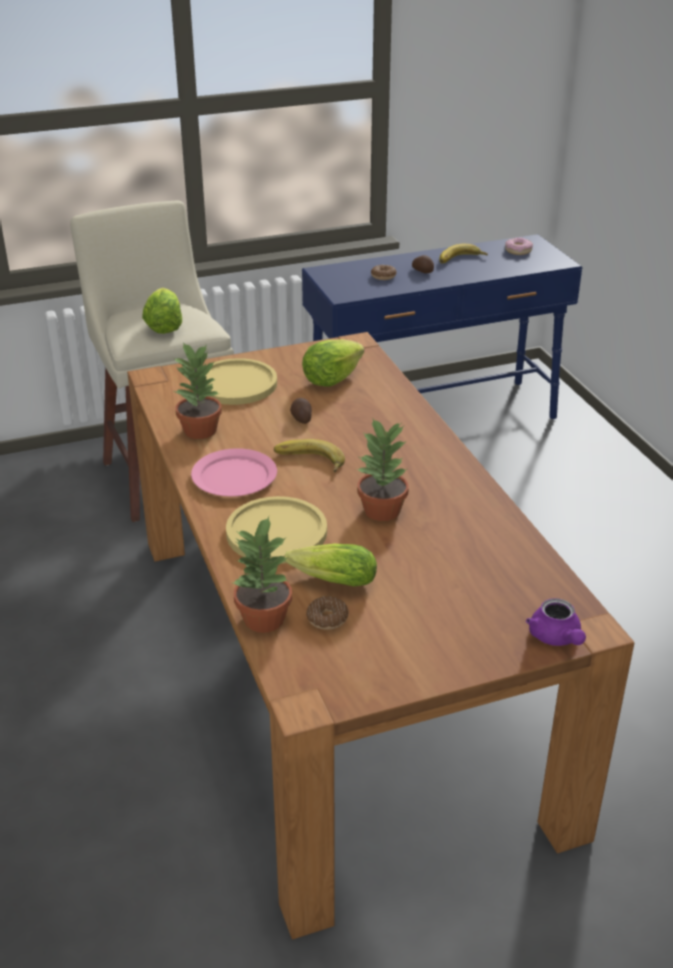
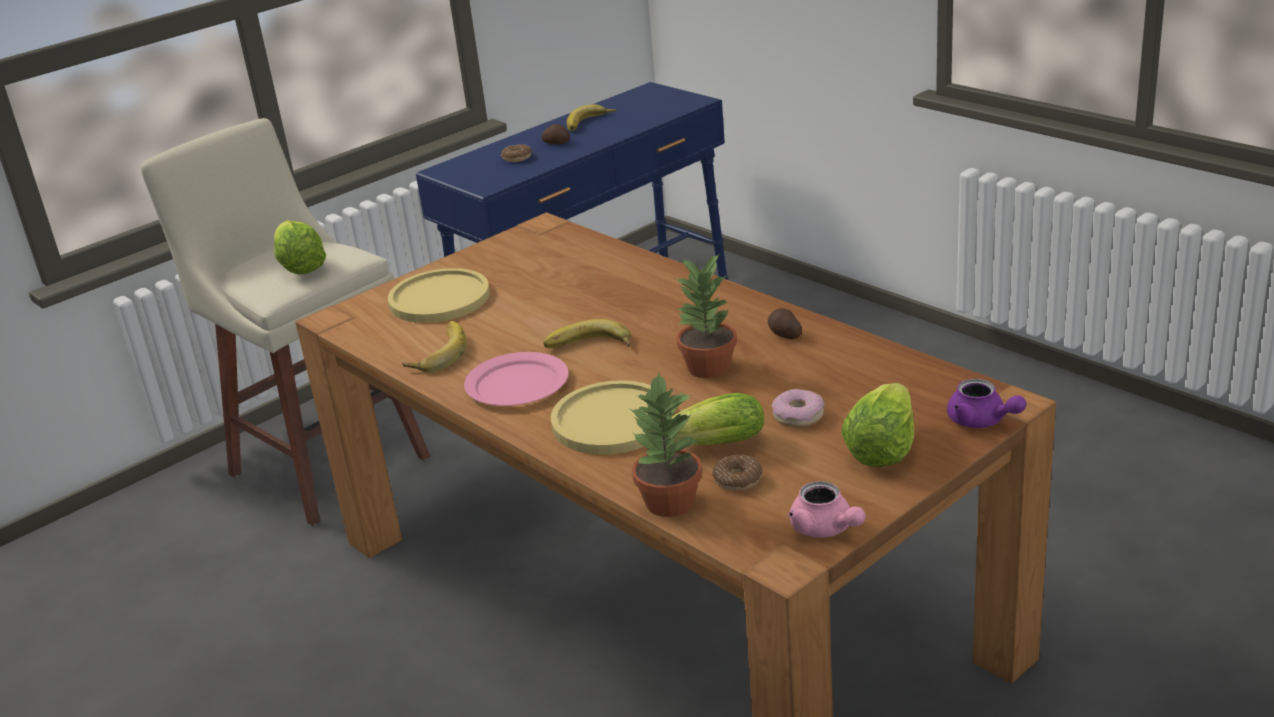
camera: 20 degrees left, 5 degrees down
(200, 430) = (437, 352): potted plant -> banana
(301, 418) = (544, 310): potato -> potato (784, 335)
(331, 379) = (545, 265): lettuce -> lettuce (881, 450)
(358, 688) = (825, 529): none -> pink teapot
(518, 251) = (643, 101): donut -> donut (798, 415)

